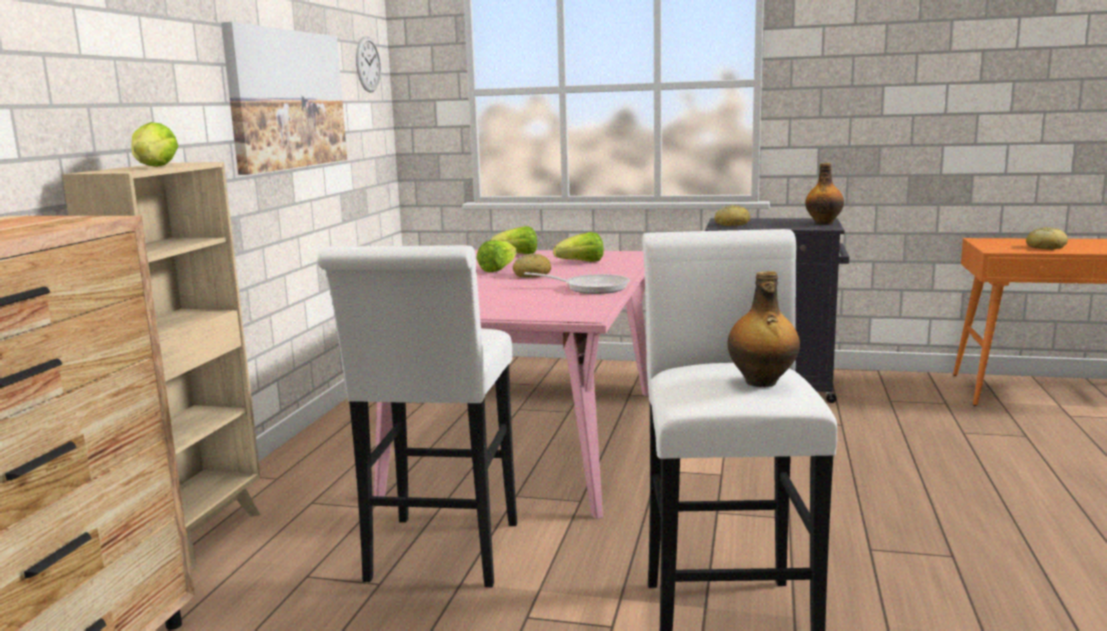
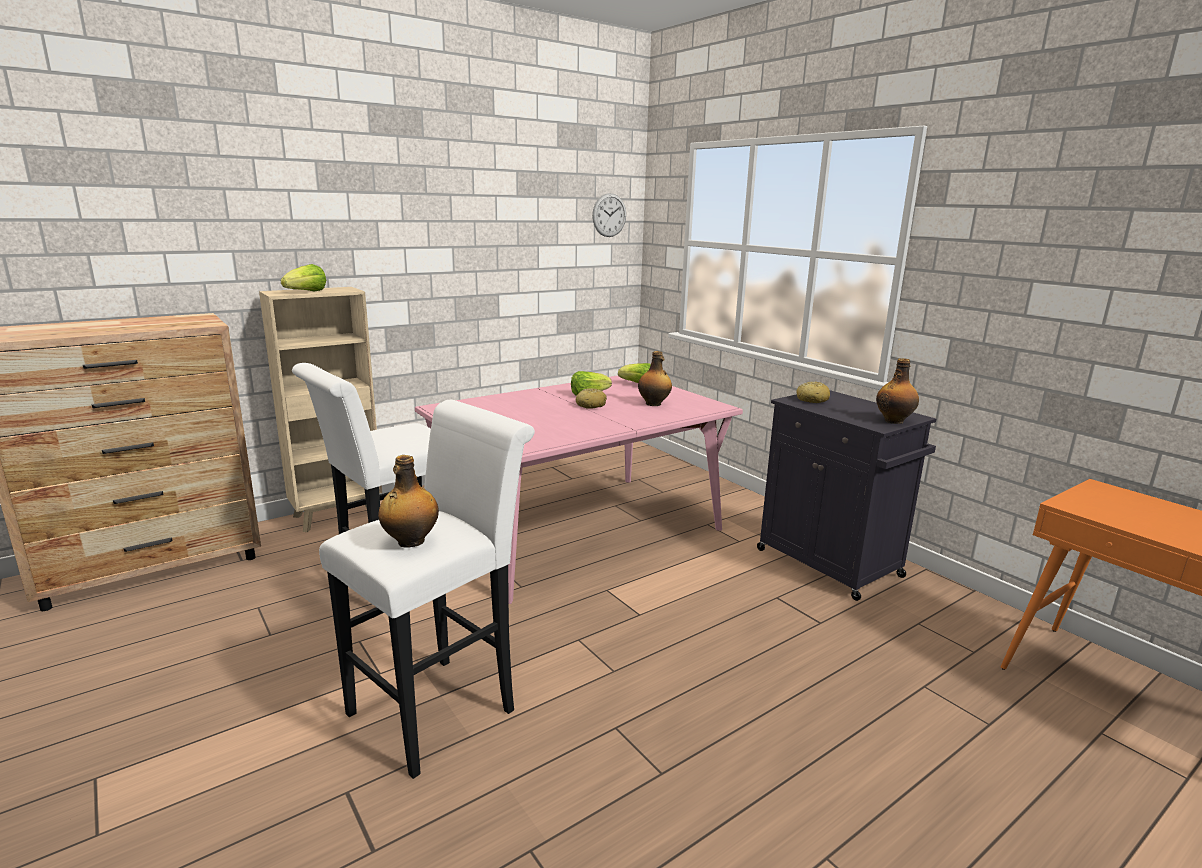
camera: 40 degrees right, 5 degrees up
(287, 99) = (497, 244): picture -> none
(581, 263) = (654, 404): lettuce -> bottle
(591, 288) = (586, 428): frying pan -> none
(1045, 247) = (1150, 521): bread -> none

